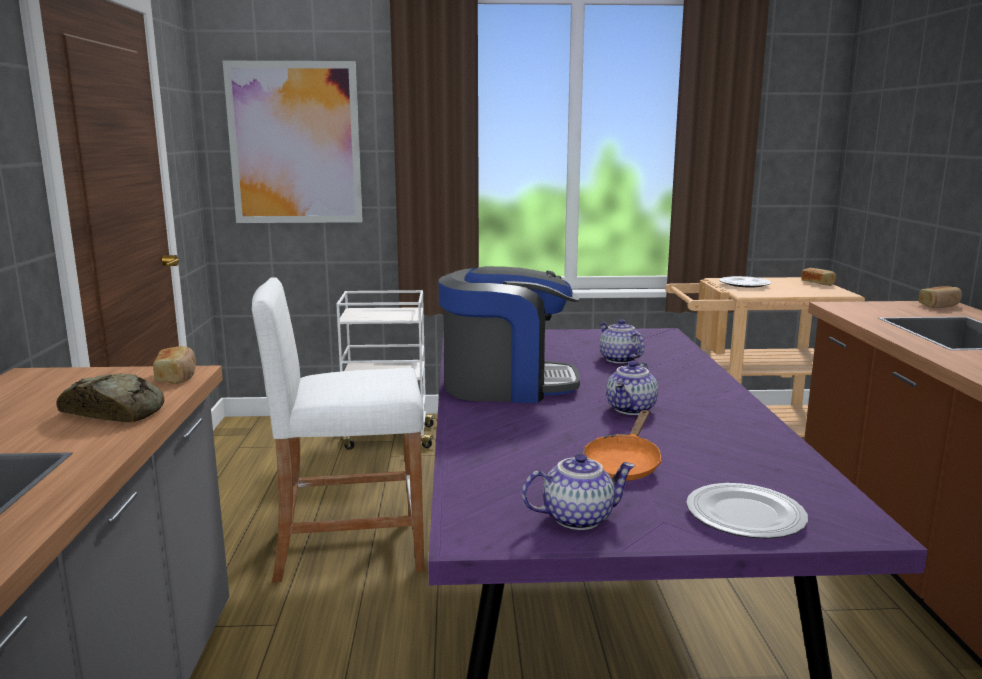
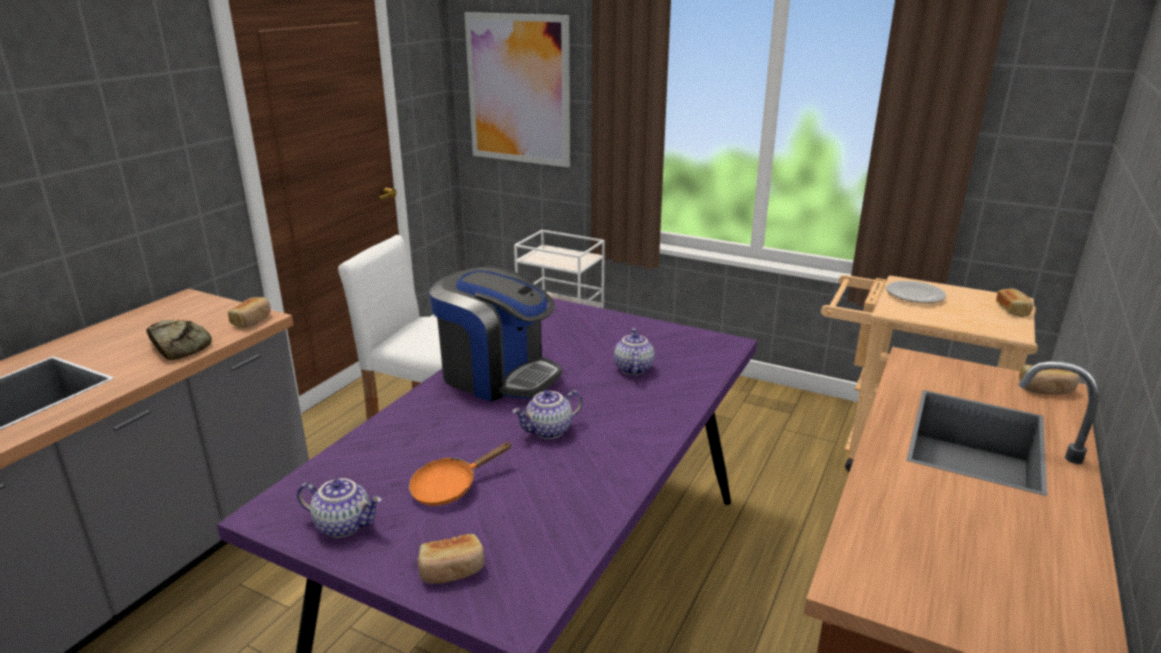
camera: 30 degrees right, 10 degrees up
(745, 516) = (452, 570): plate -> bread

